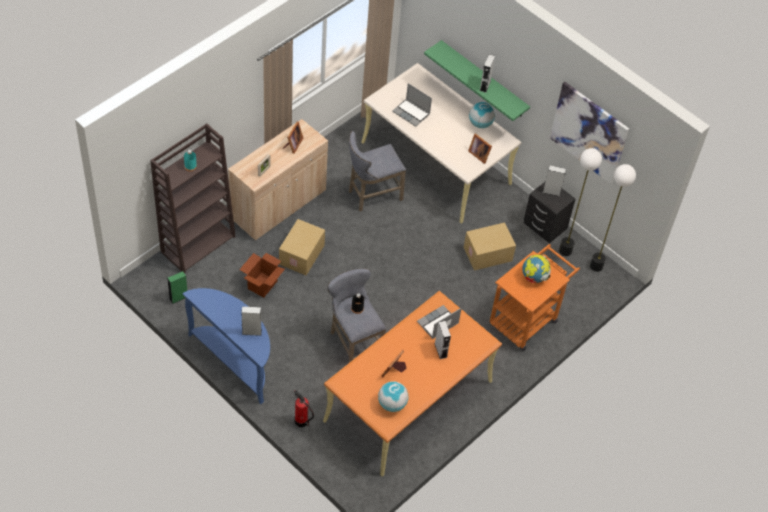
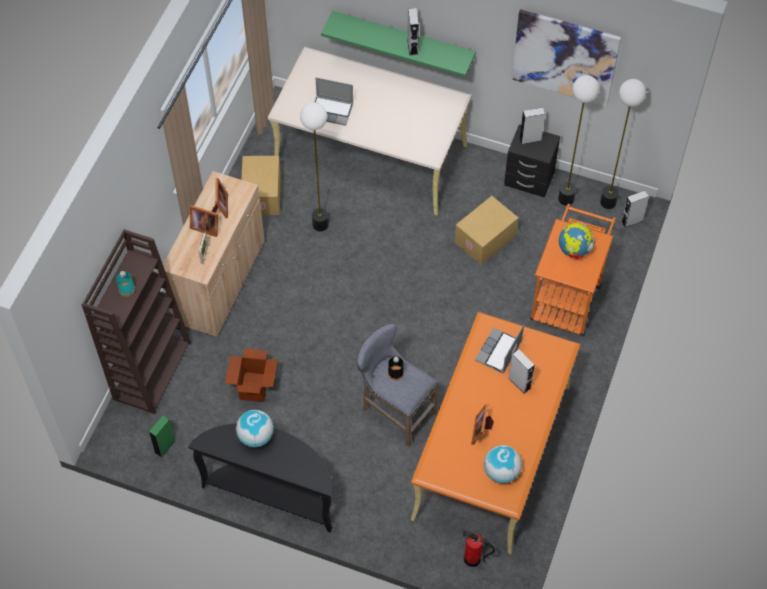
camera: 20 degrees left, 5 degrees up
(235, 361) = (273, 493): blue console table -> black console table
(251, 331) = (295, 457): grey speaker -> grey speaker (631, 221)
(301, 421) = (386, 531): fire extinguisher -> fire extinguisher (472, 559)
(302, 255) = (280, 331): cardboard box -> cardboard box (263, 195)
(372, 195) = (320, 224): grey stool -> floor lamp
(479, 154) = (434, 129): picture frame -> picture frame (205, 226)
(480, 124) = (415, 92): globe -> globe (256, 437)

